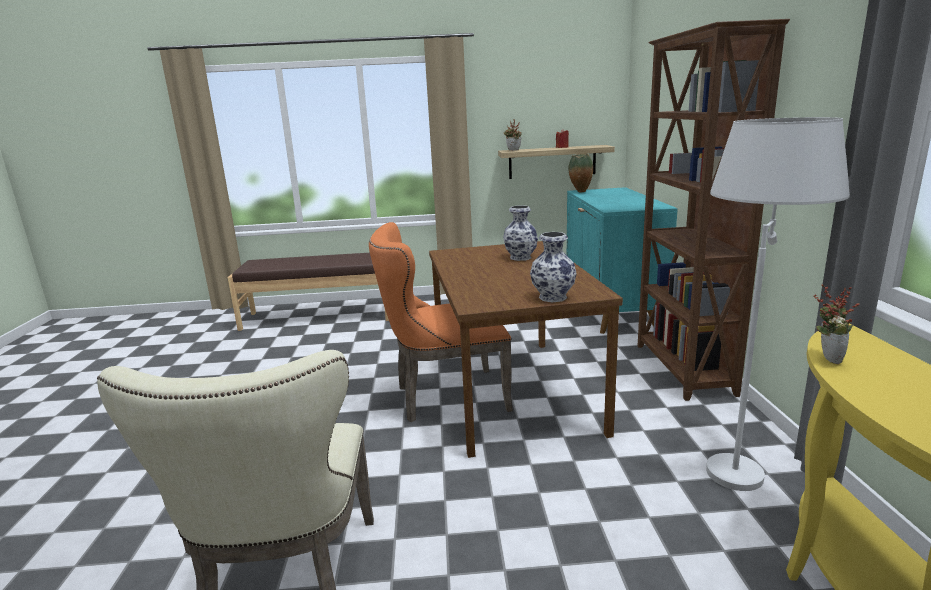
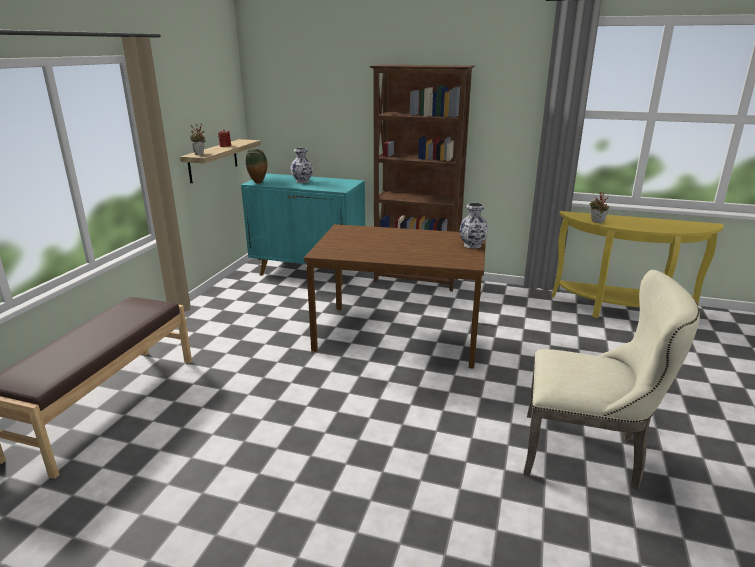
camera: 70 degrees left, 5 degrees up
(444, 397) = (386, 362): orange chair -> none
(520, 257) = (372, 237): vase -> vase (302, 181)
(741, 459) = (514, 298): white floor lamp -> none

